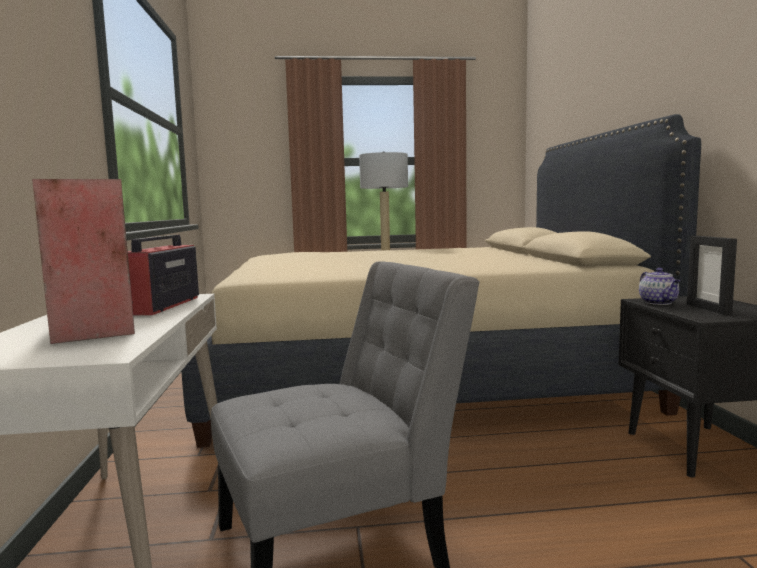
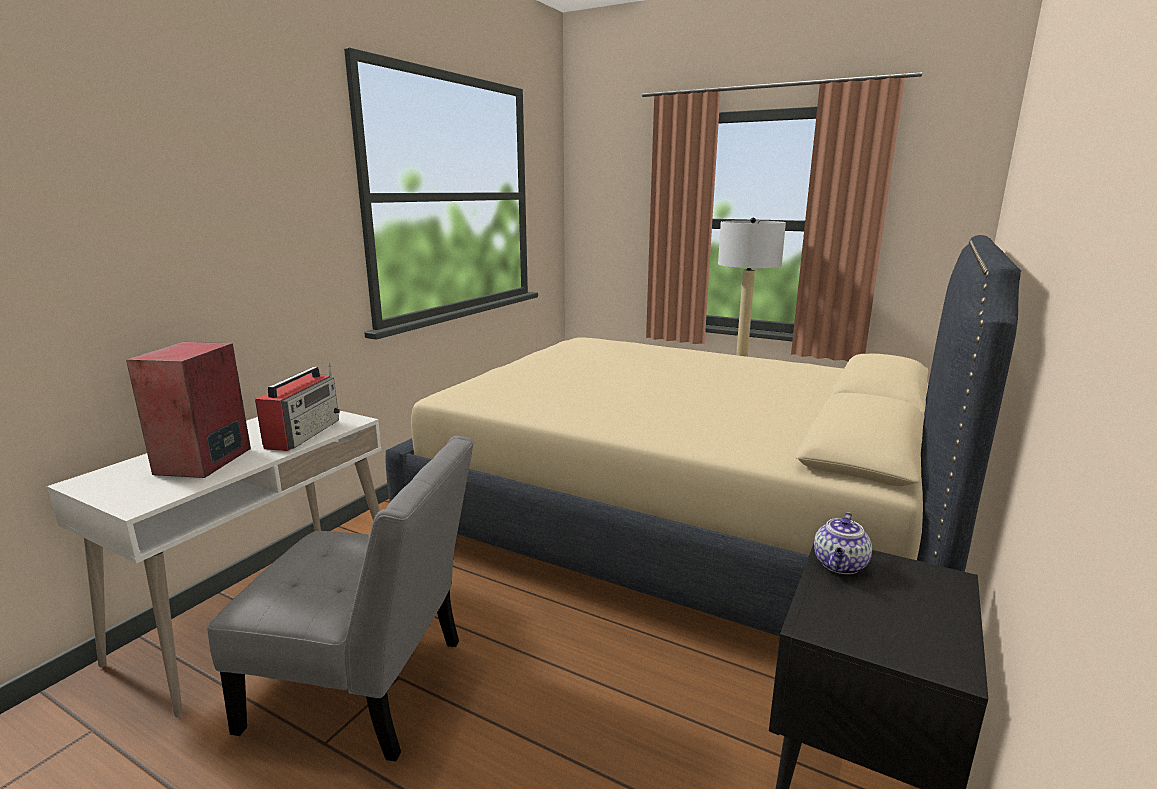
camera: 35 degrees right, 10 degrees up
(161, 306) = (304, 433): radio -> radio turned 150 degrees clockwise
(709, 309) = (874, 608): picture frame -> none

